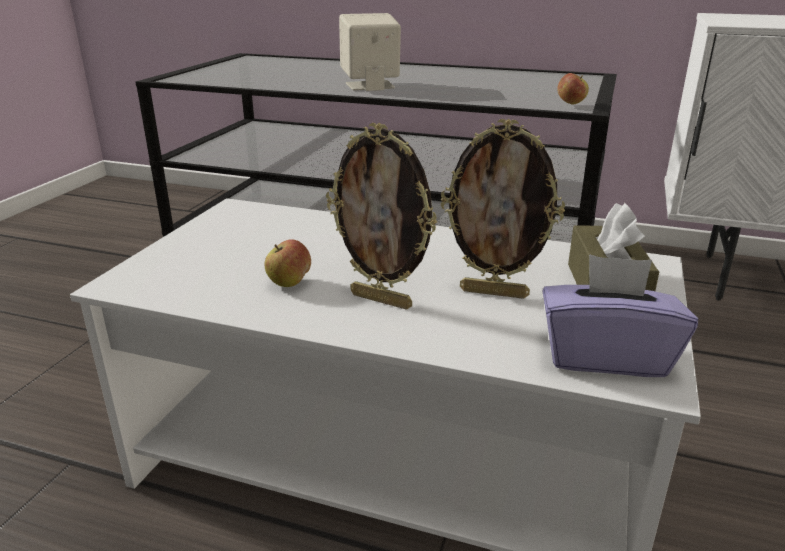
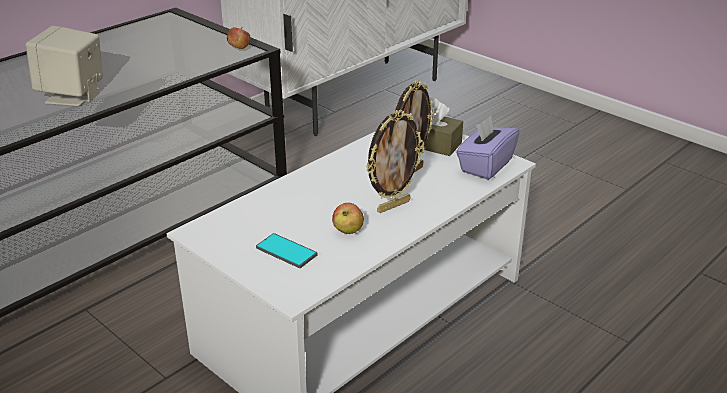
camera: 65 degrees left, 5 degrees up
(217, 258) = (286, 251): none -> phone

